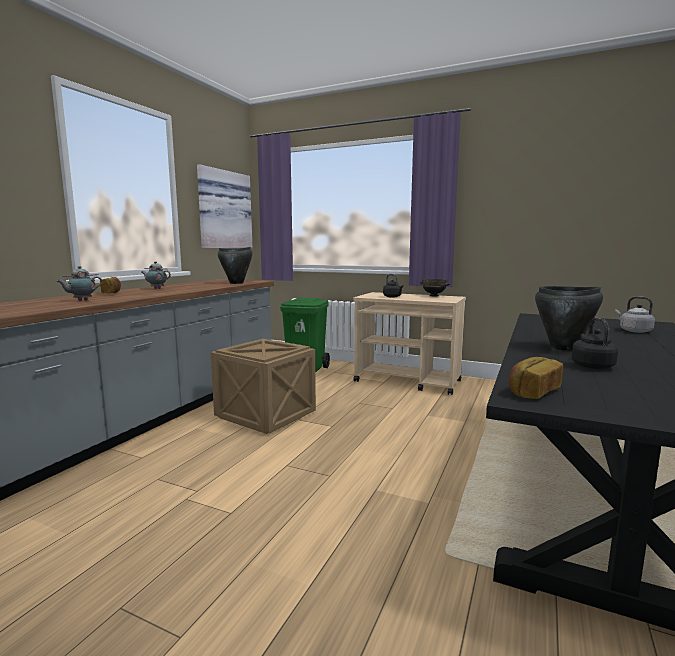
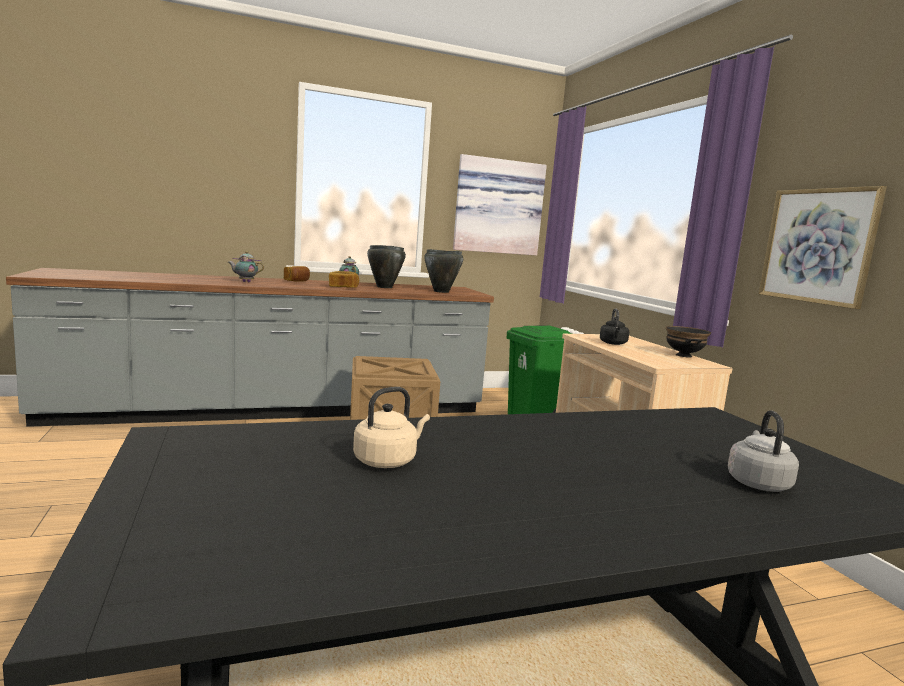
camera: 45 degrees right, 0 degrees up
(496, 224) = (818, 246): none -> picture
(532, 391) = (202, 439): bread -> bread (343, 287)
(563, 348) = (480, 442): black cooking pot -> black cooking pot (384, 287)
(591, 365) = (387, 460): black kettle -> beige kettle

